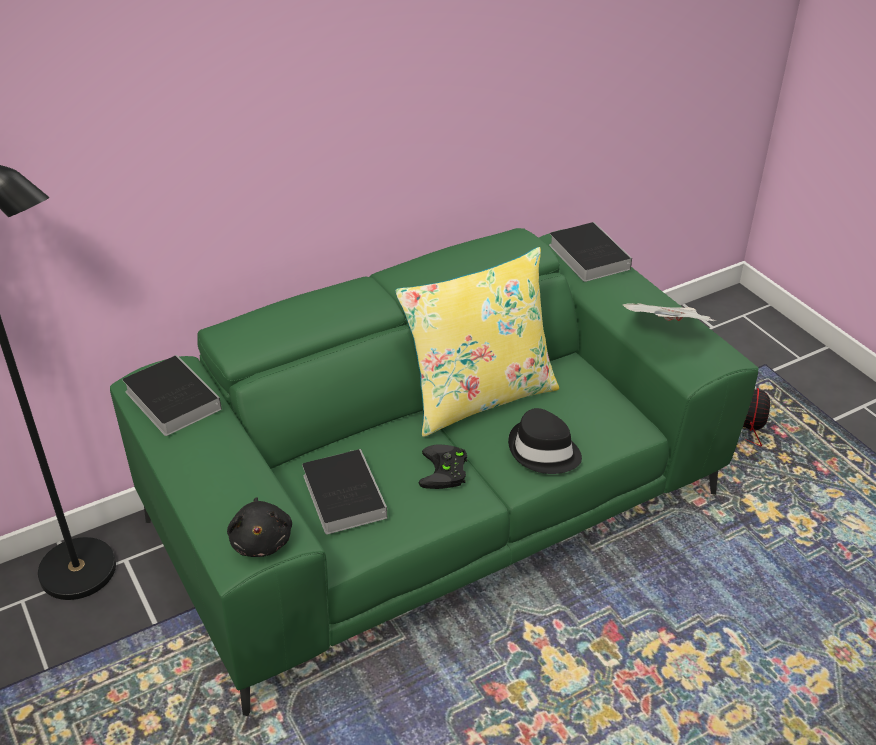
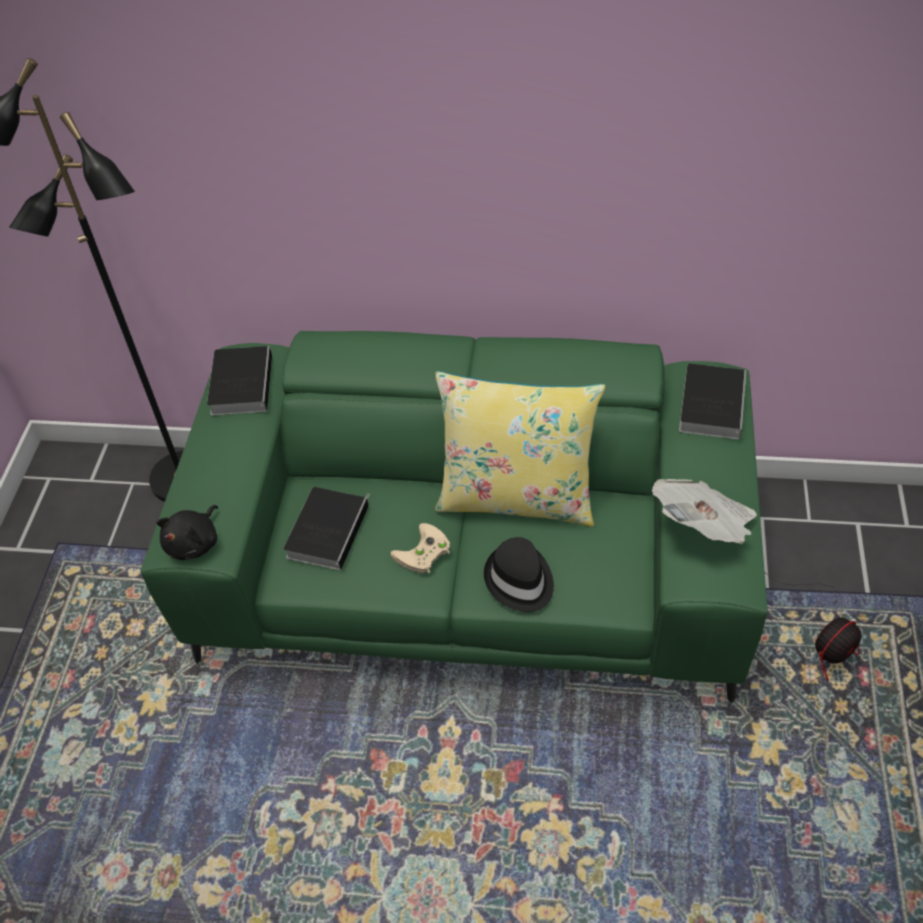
camera: 40 degrees right, 10 degrees up
(445, 471) = (423, 554): black game controller -> beige game controller

